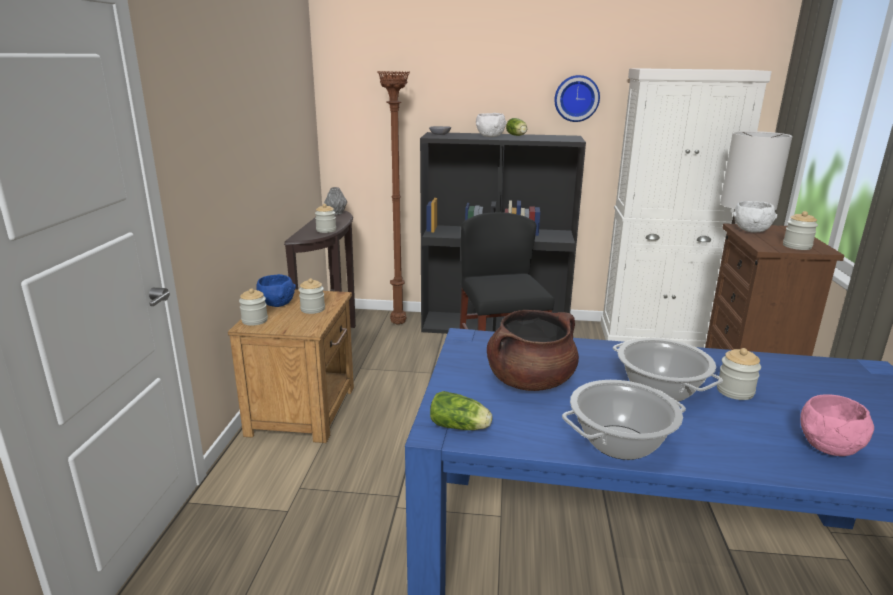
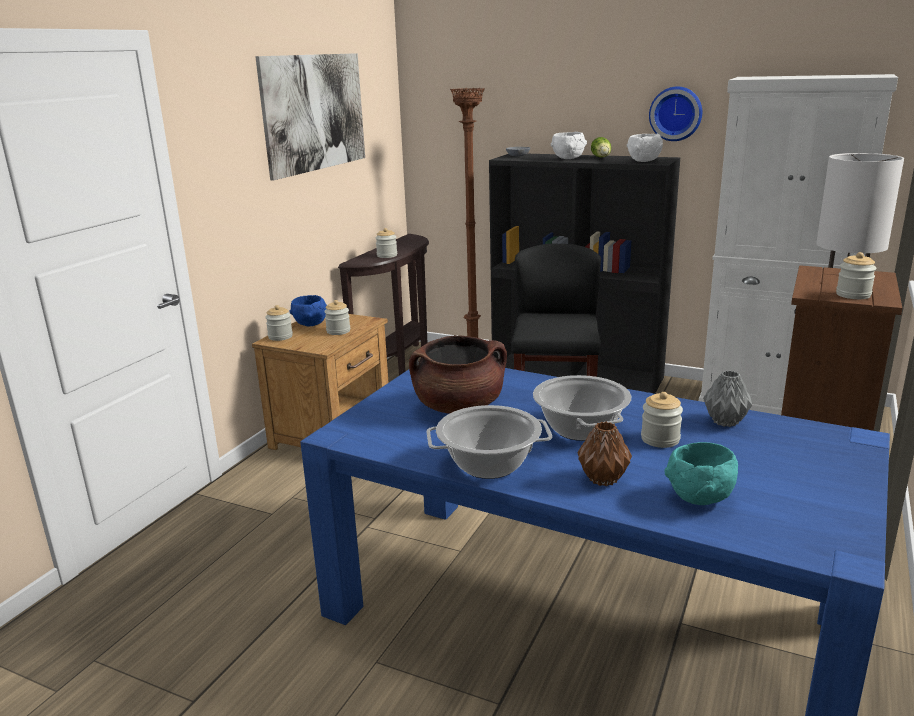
camera: 20 degrees right, 0 degrees up
(260, 89) = (314, 112): none -> picture
(336, 213) = (413, 239): grey vase -> grey vase (726, 421)
(461, 427) = (358, 434): lettuce -> none
(734, 441) = (603, 479): none -> brown vase
(750, 231) = (821, 275): white bowl -> white bowl (643, 161)
(829, 447) = (700, 497): pink bowl -> turquoise bowl

